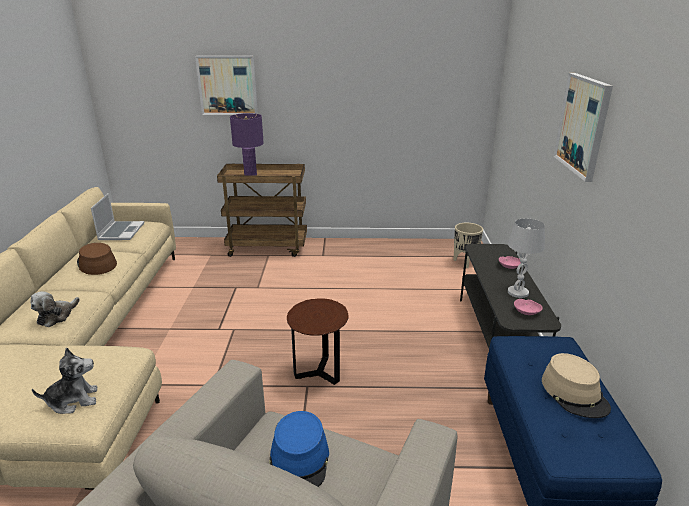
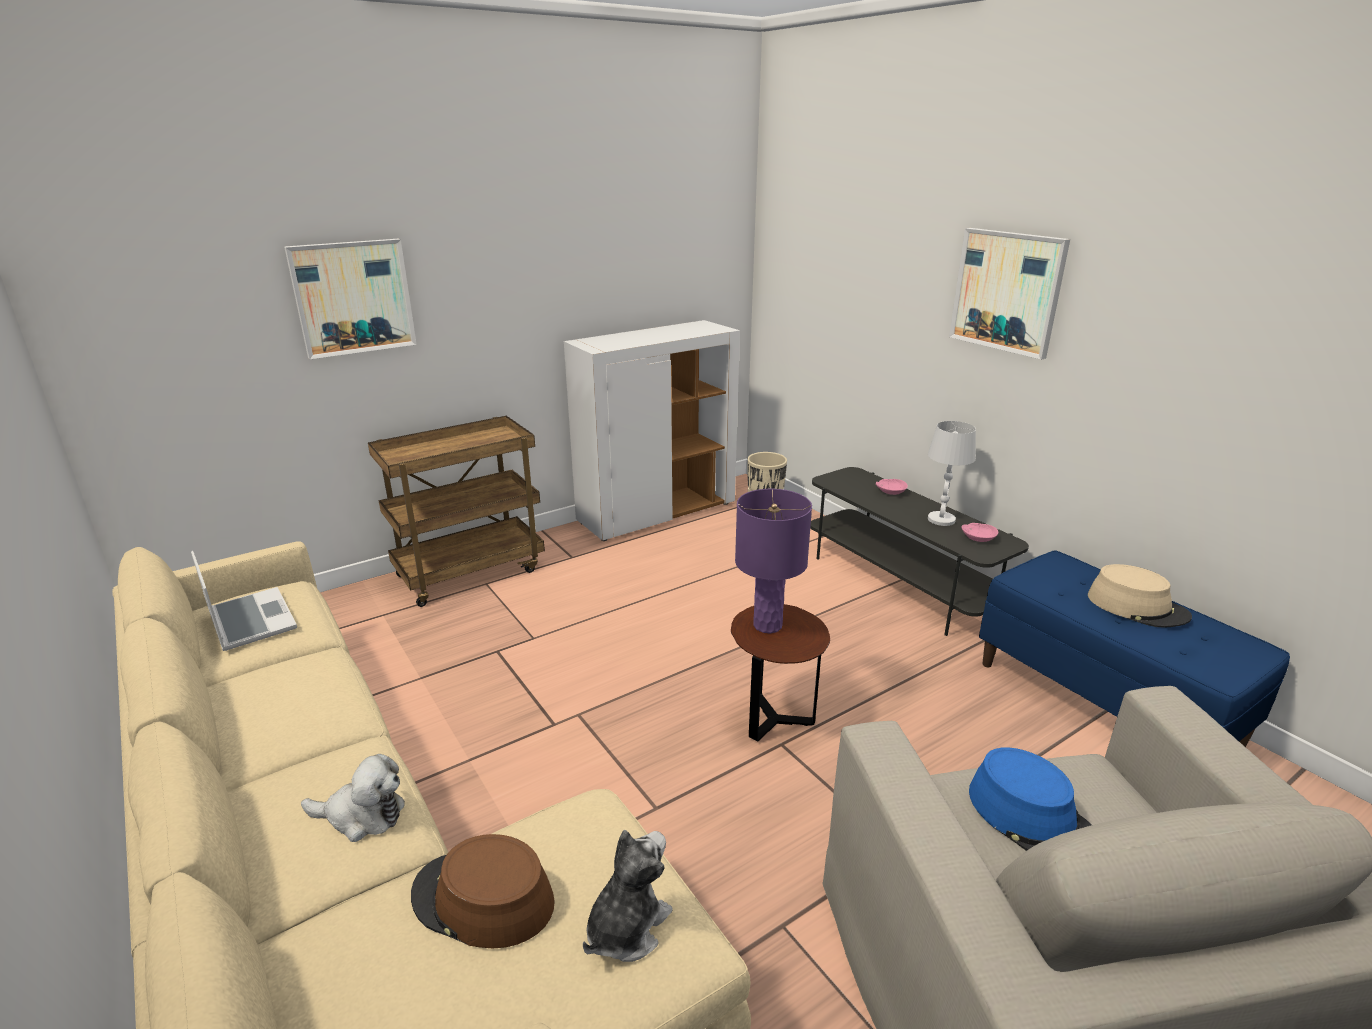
camera: 35 degrees left, 0 degrees up
(56, 316) = (362, 815): plush toy -> plush toy turned 75 degrees counterclockwise
(96, 263) = (292, 693): brown hat -> brown hat (483, 900)
(250, 175) = (432, 452): purple table lamp -> purple table lamp (768, 625)
(396, 246) = (657, 513): none -> white cabinet

